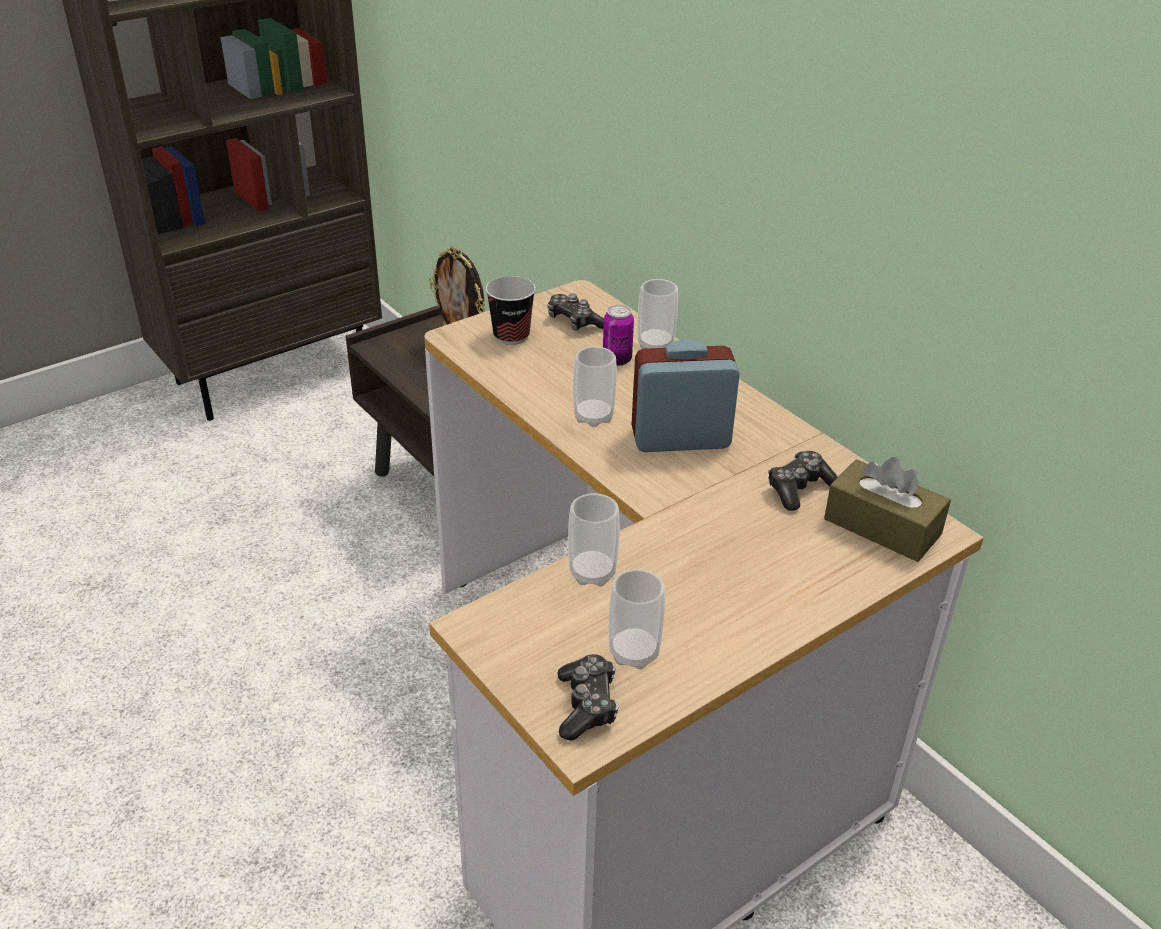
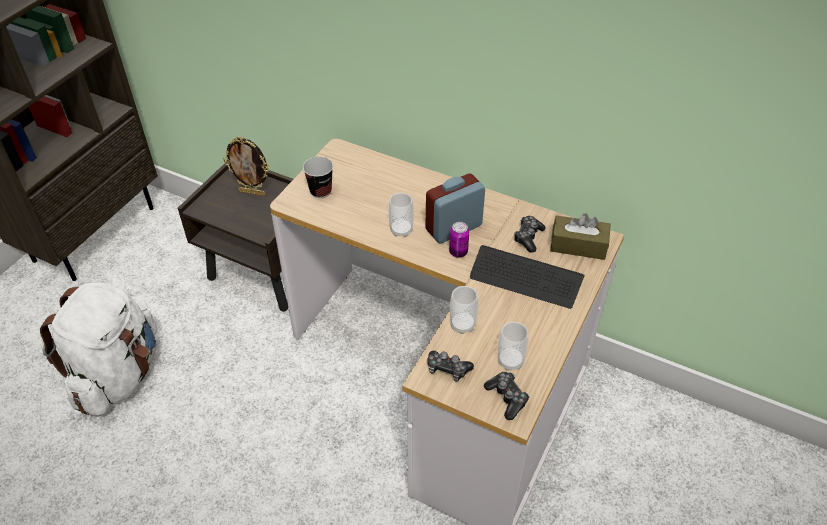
camera: 25 degrees left, 10 degrees up
(180, 552) = (119, 375): none -> white backpack
(574, 322) = (349, 170): game controller -> game controller (447, 369)
(617, 360) = (389, 188): can -> can (458, 252)
(655, 345) = (402, 171): cup -> none
(751, 543) = (525, 278): none -> keyboard

